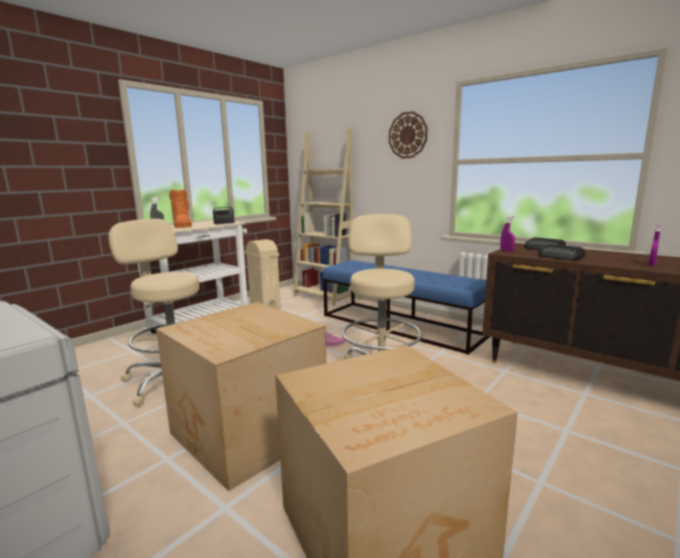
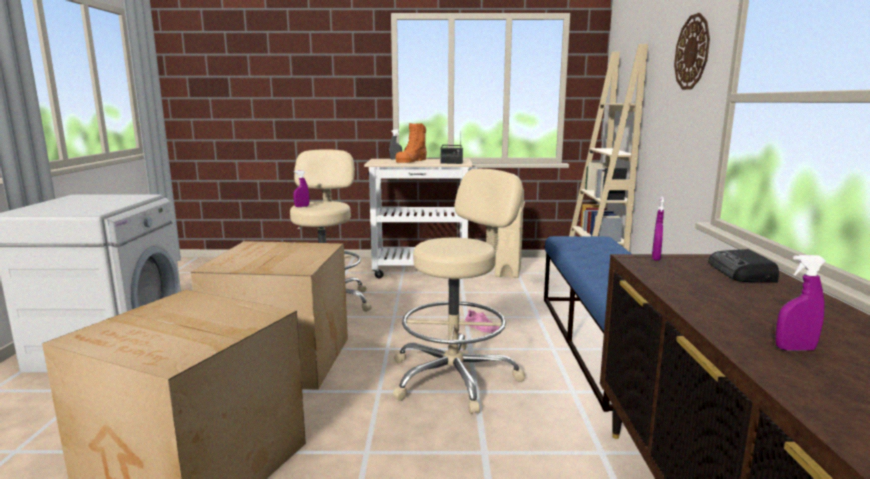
camera: 50 degrees right, 0 degrees up
(152, 282) = (302, 206): none -> purple spray bottle
(561, 257) = (693, 287): radio -> none

